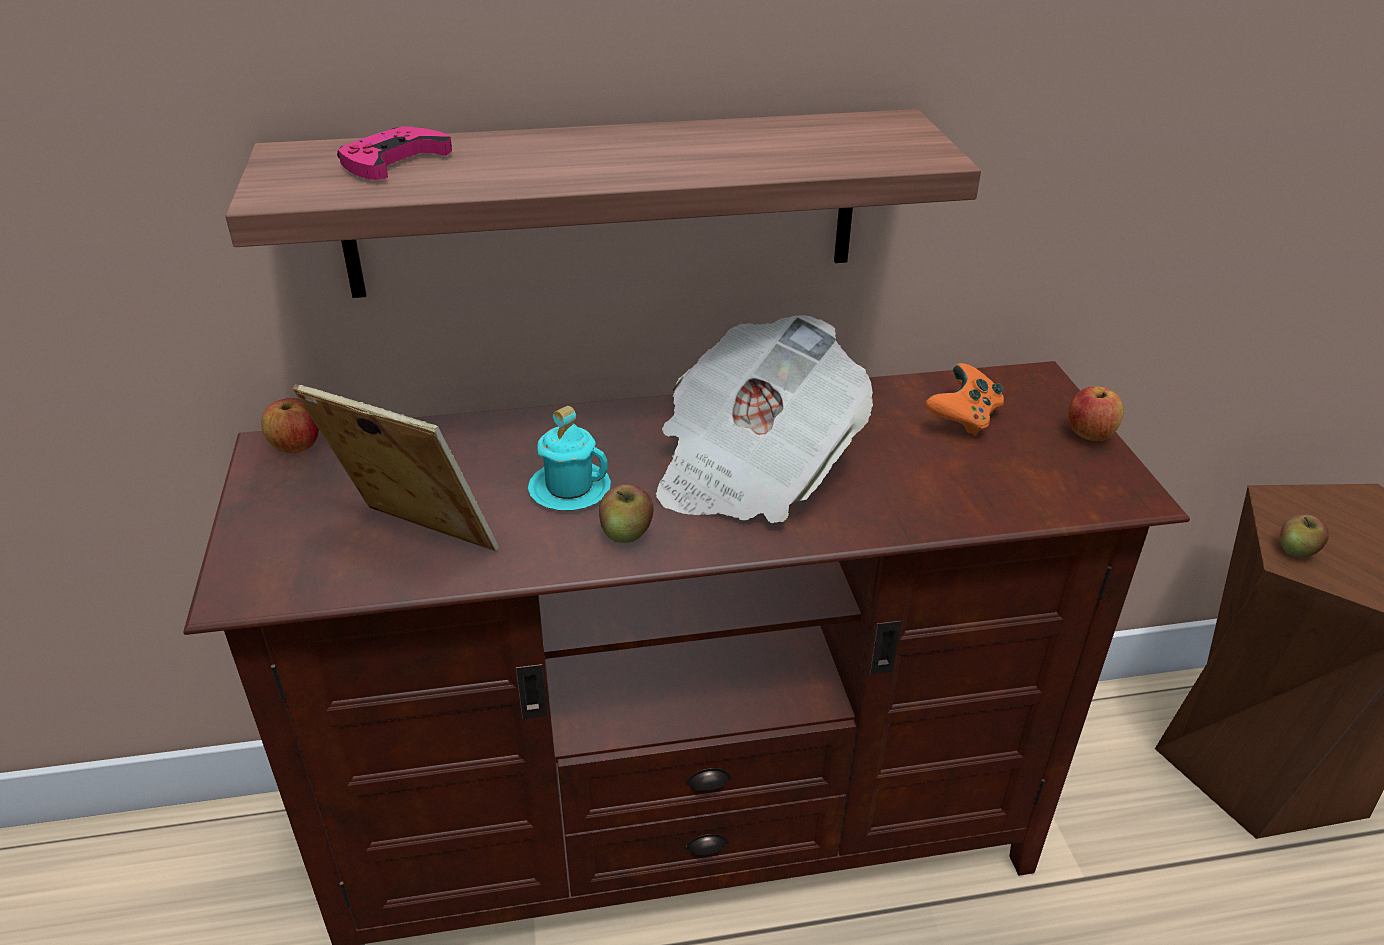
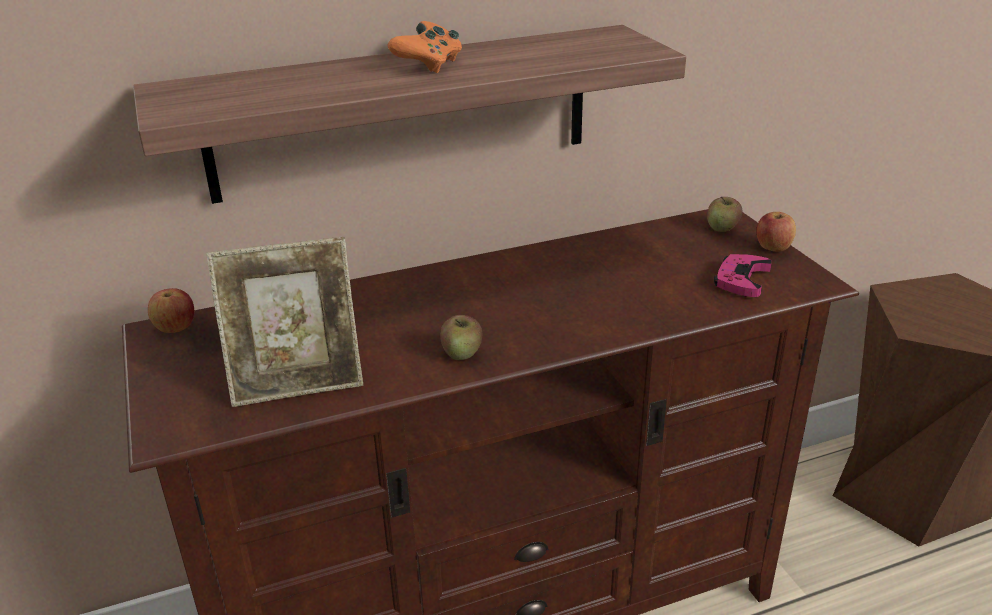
camera: 10 degrees left, 5 degrees down
(393, 161) = (252, 86): pink game controller -> pink game controller (741, 280)
(413, 543) = (297, 382): picture frame -> picture frame turned 150 degrees clockwise
(569, 489) = (407, 330): turquoise mug -> none
(751, 468) = (540, 298): newspaper -> none
(963, 418) = (682, 248): orange game controller -> orange game controller (429, 65)
(1296, 550) = (916, 323): apple -> apple (722, 228)

